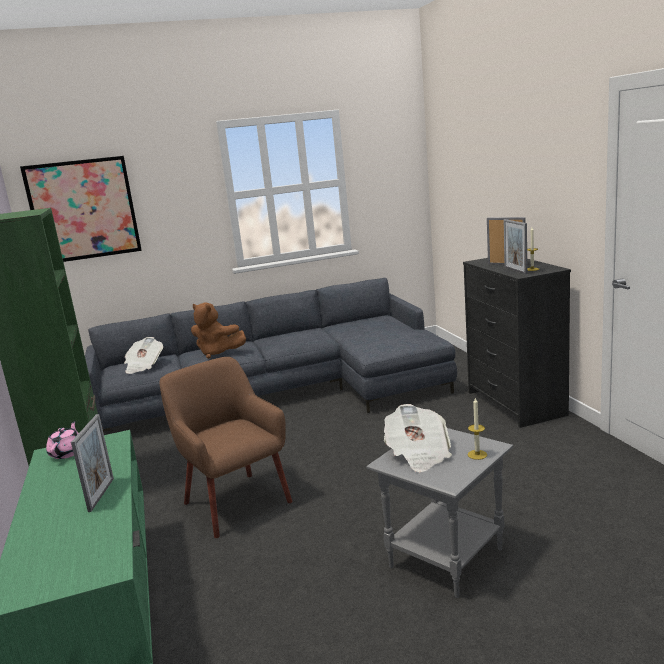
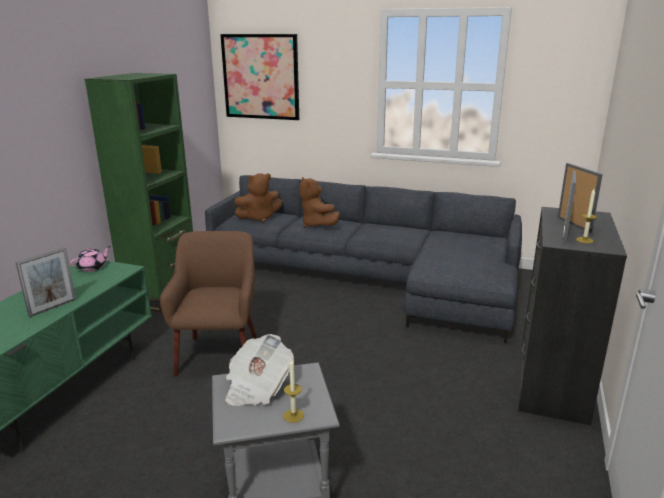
camera: 35 degrees right, 5 degrees up
(144, 366) = (259, 218): newspaper -> brown plush toy

